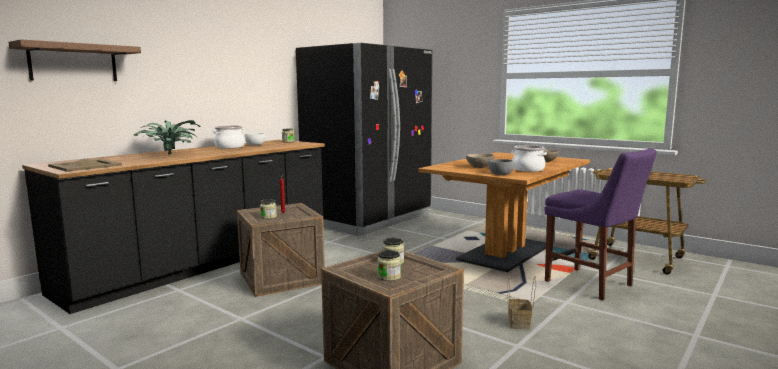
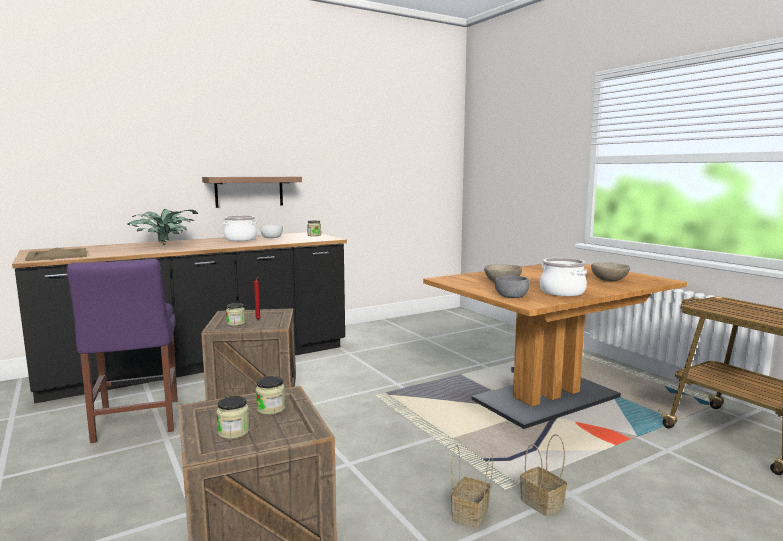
camera: 20 degrees right, 0 degrees up
(73, 63) = (77, 150): shelf -> shelf (249, 191)
(369, 219) = (420, 328): black fridge -> none
(556, 309) = (543, 503): none -> basket
(592, 284) = (633, 470): purple chair -> purple chair (135, 422)

